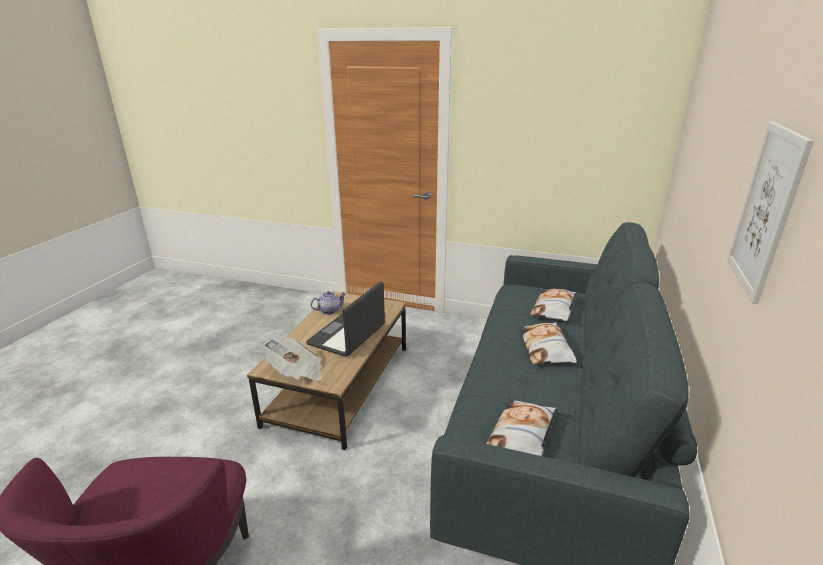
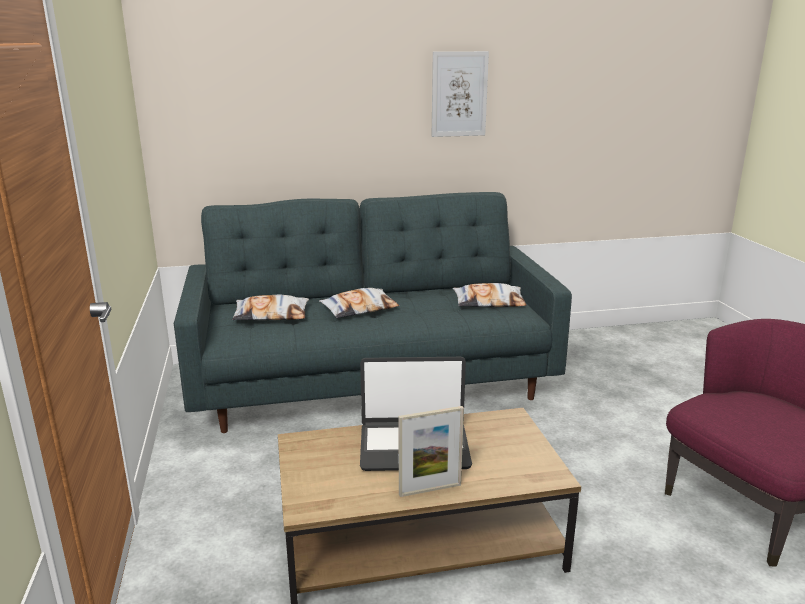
camera: 120 degrees left, 5 degrees down
(296, 372) = (528, 450): newspaper -> none
(308, 328) = (430, 490): none -> picture frame
(329, 310) = (359, 494): teapot -> none

